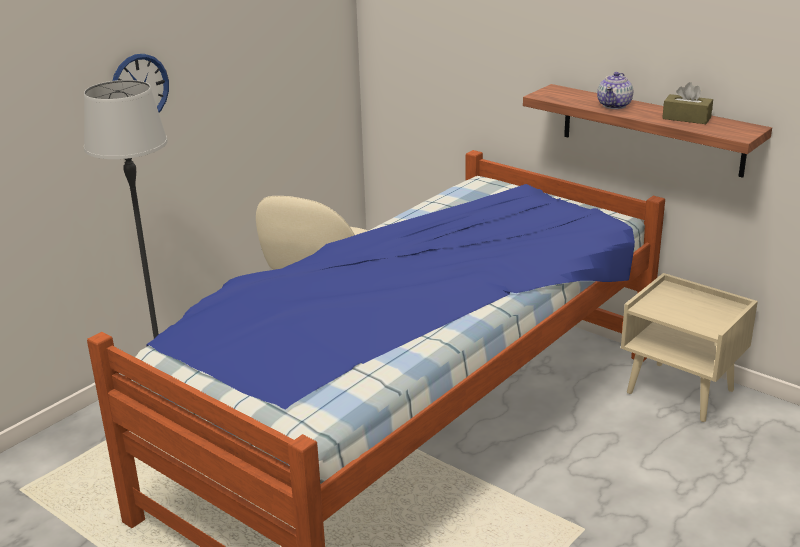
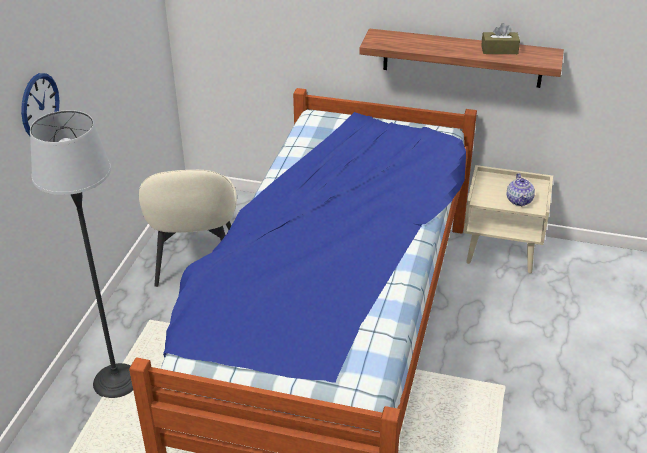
camera: 25 degrees left, 10 degrees up
(614, 105) = (437, 45): teapot -> teapot (519, 200)

